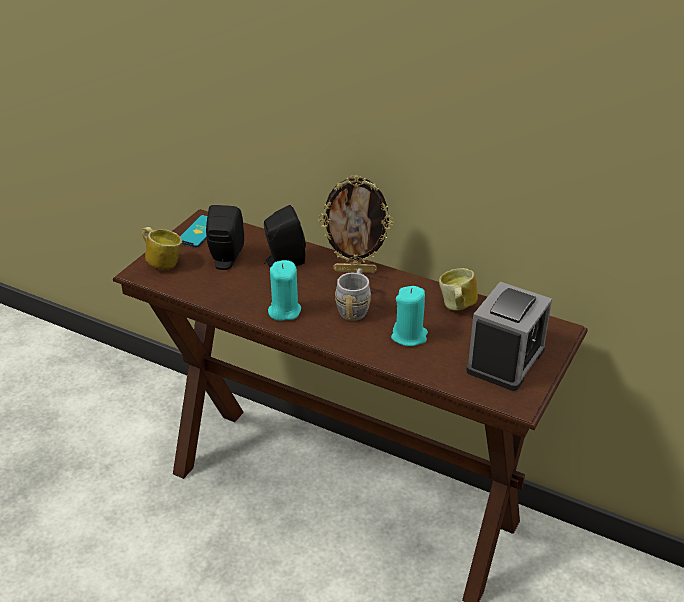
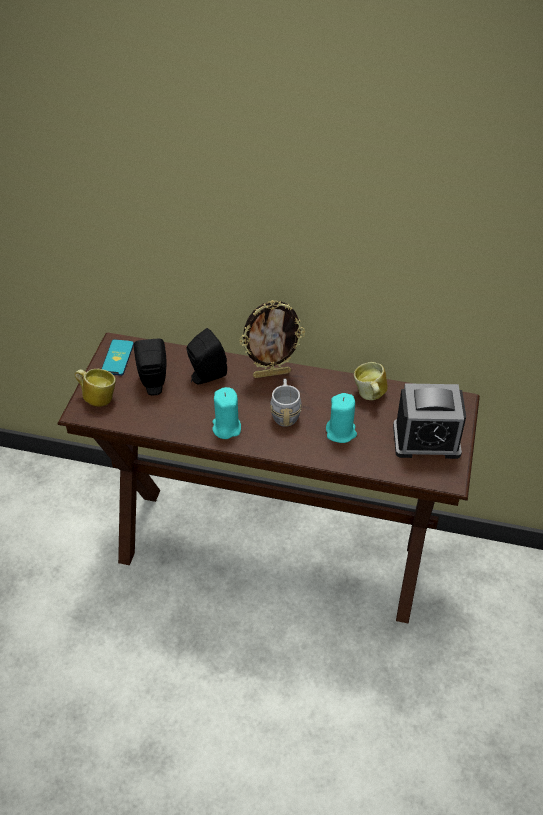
camera: 15 degrees left, 10 degrees up
(505, 360) = (426, 440): alarm clock -> alarm clock turned 75 degrees clockwise

